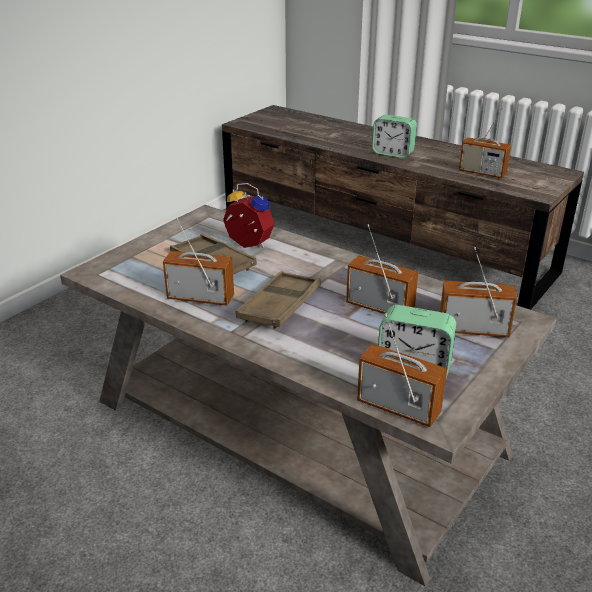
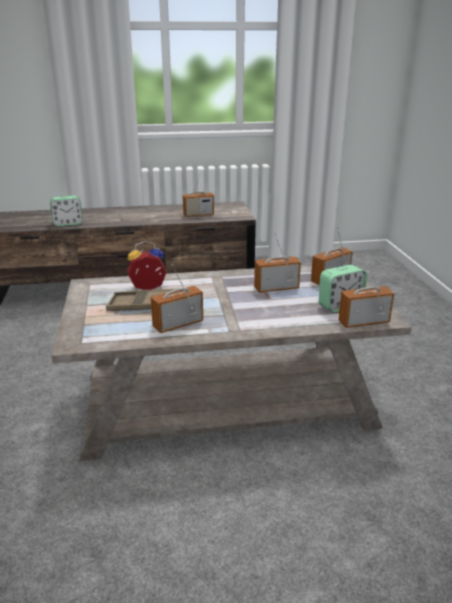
camera: 45 degrees left, 5 degrees down
(280, 305) = (229, 308): brown tray -> none
(393, 153) = (131, 218): alarm clock -> alarm clock (68, 223)

